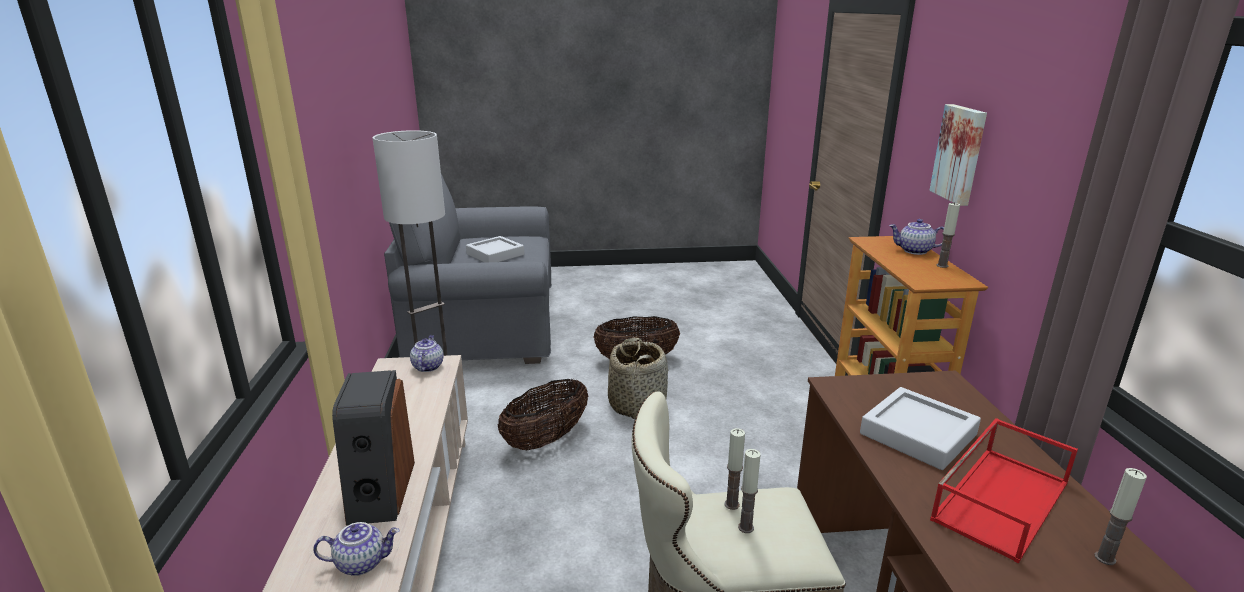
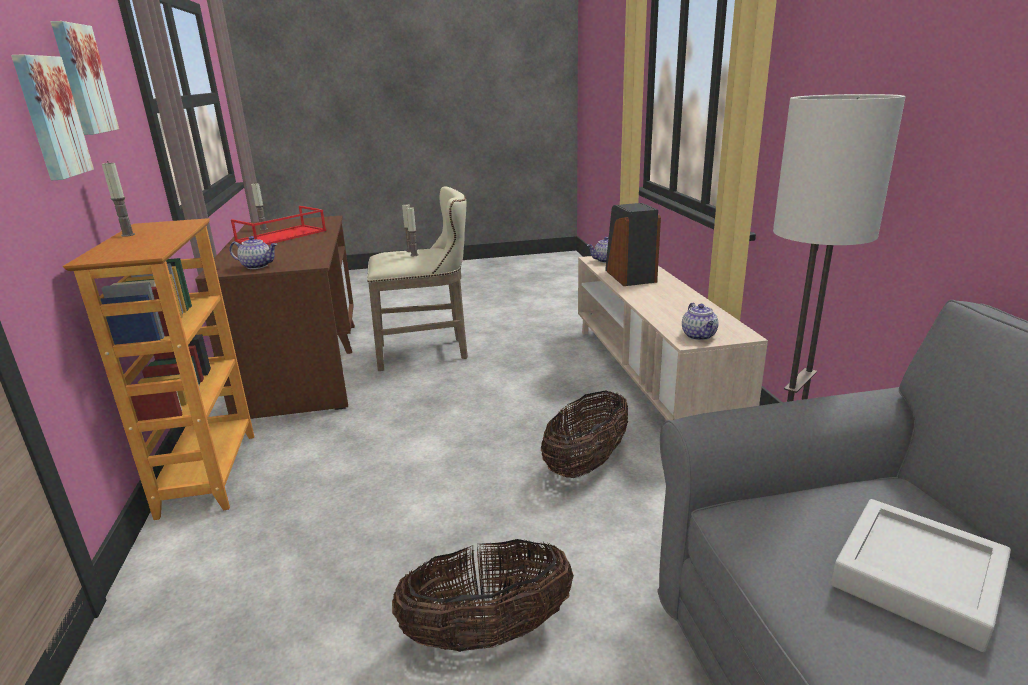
camera: 175 degrees right, 0 degrees up
(637, 405) = (480, 523): basket -> none
(914, 251) = (118, 246): teapot -> teapot (257, 266)
(918, 434) = (287, 250): grey tray -> none
(1016, 141) = (82, 79): none -> picture

